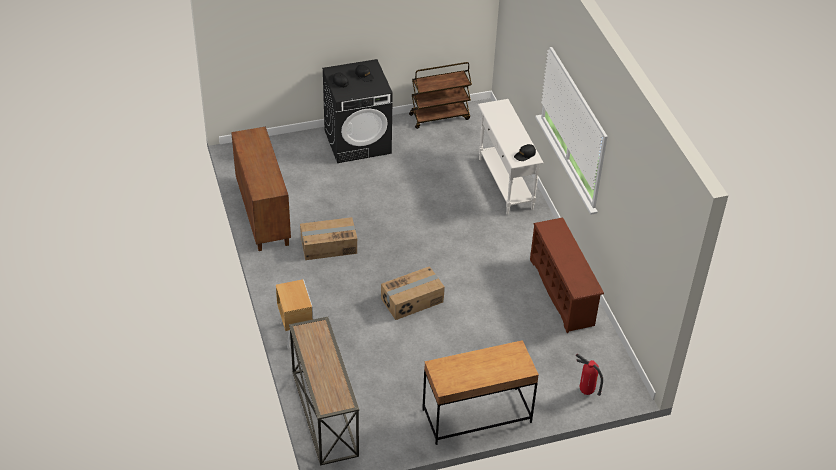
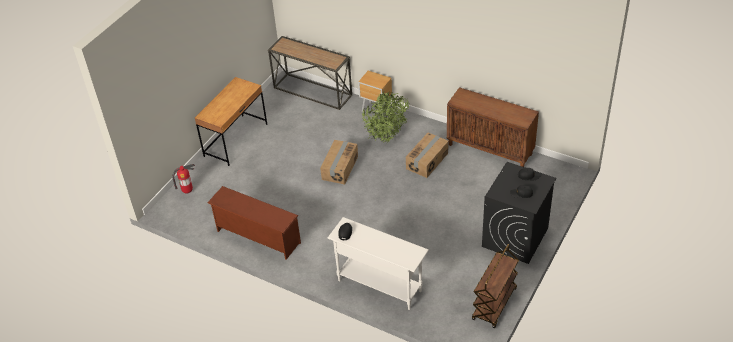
camera: 140 degrees right, 0 degrees up
(327, 297) = (387, 136): none -> potted plant

